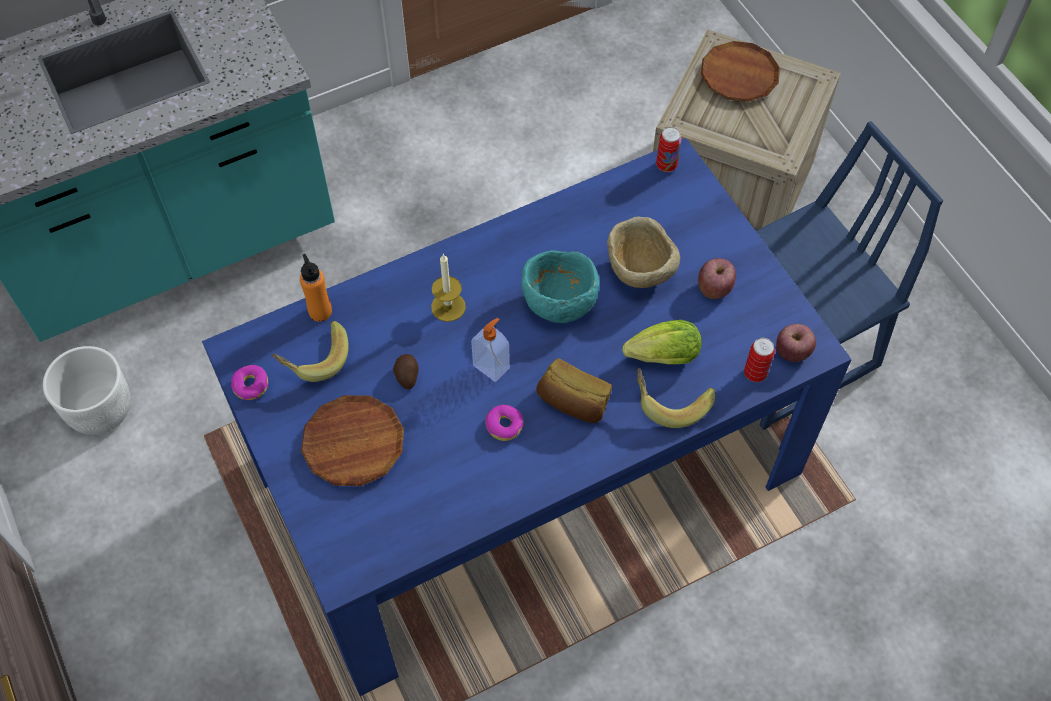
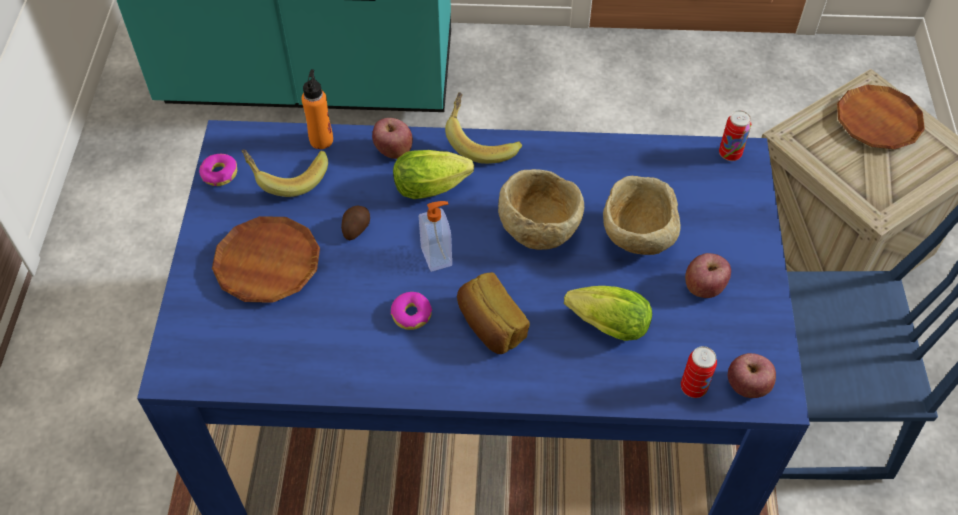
camera: 30 degrees right, 5 degrees down
(100, 410) = (167, 176): white planter -> none
(390, 291) = (393, 150): none -> apple
(448, 307) = (435, 186): candle -> lettuce
(558, 303) = (539, 230): turquoise bowl -> beige bowl
(670, 401) = (587, 371): banana -> banana (481, 141)

